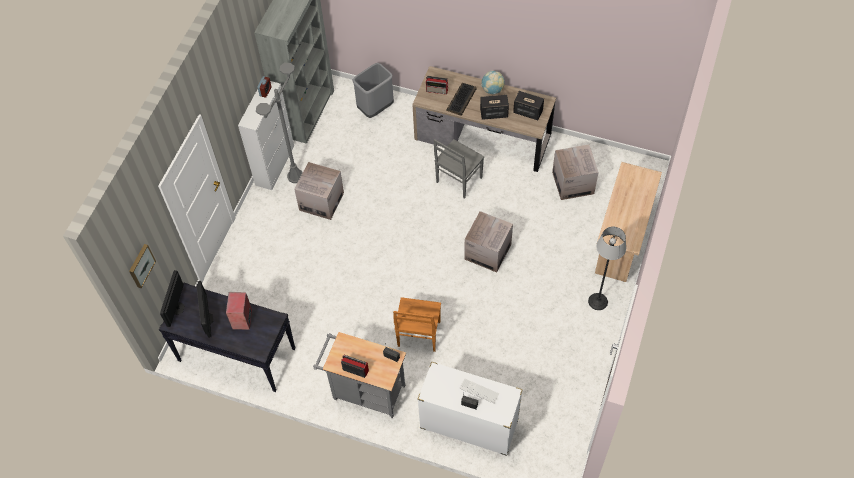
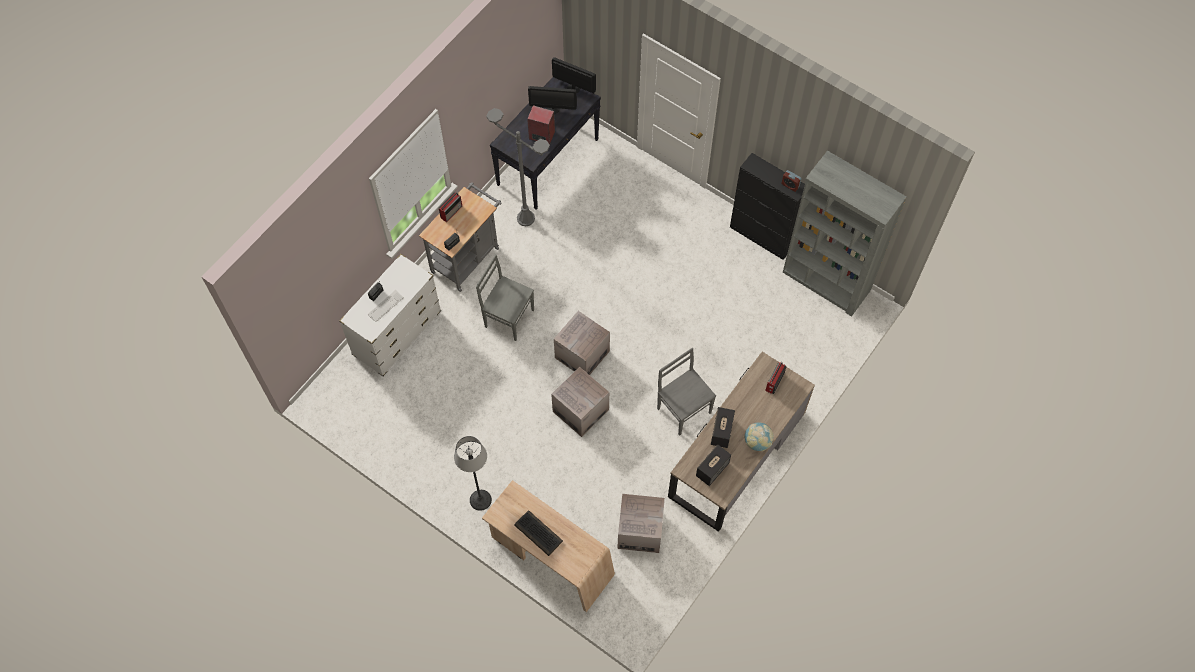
camera: 105 degrees right, 5 degrees up
(141, 265) = (589, 33): picture -> none
(275, 165) = (762, 236): white cabinet -> black cabinet
(295, 176) = (740, 252): grey floor lamp -> grey floor lamp (525, 218)
(321, 201) = (699, 269): cardboard box -> cardboard box (582, 354)
(375, 108) = (813, 353): grey trash can -> none
(418, 335) = (508, 317): brown chair -> grey chair
(461, 100) = (752, 404): keyboard -> keyboard (538, 533)

